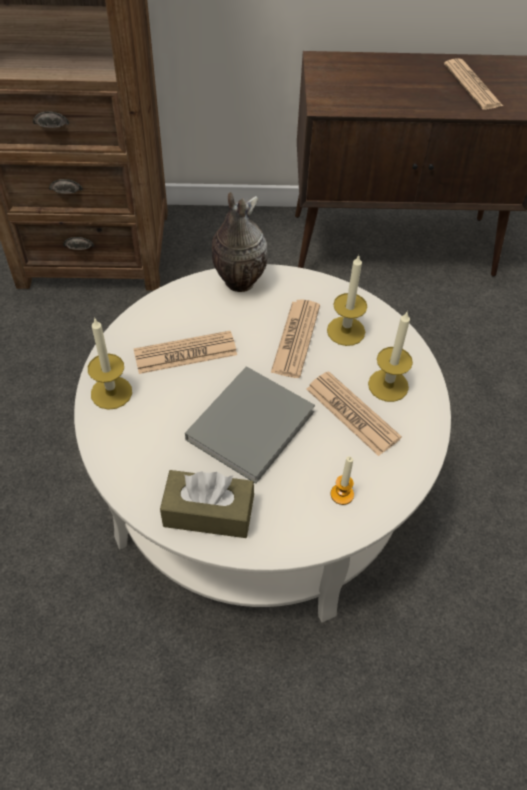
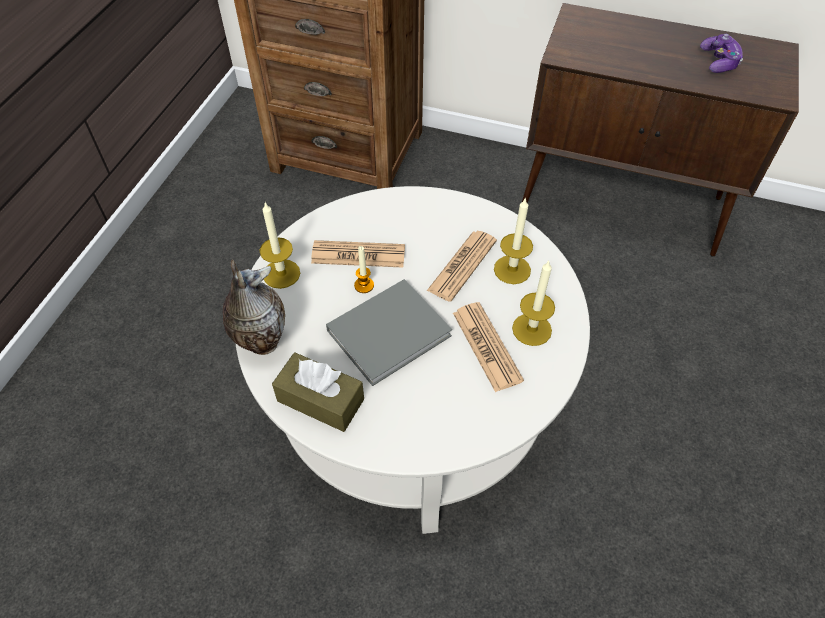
camera: 20 degrees right, 0 degrees up
(237, 282) = (430, 203): vase -> vase (260, 341)
(342, 494) = (446, 418): candle -> candle (364, 285)
(472, 85) = (718, 62): newspaper -> game controller

